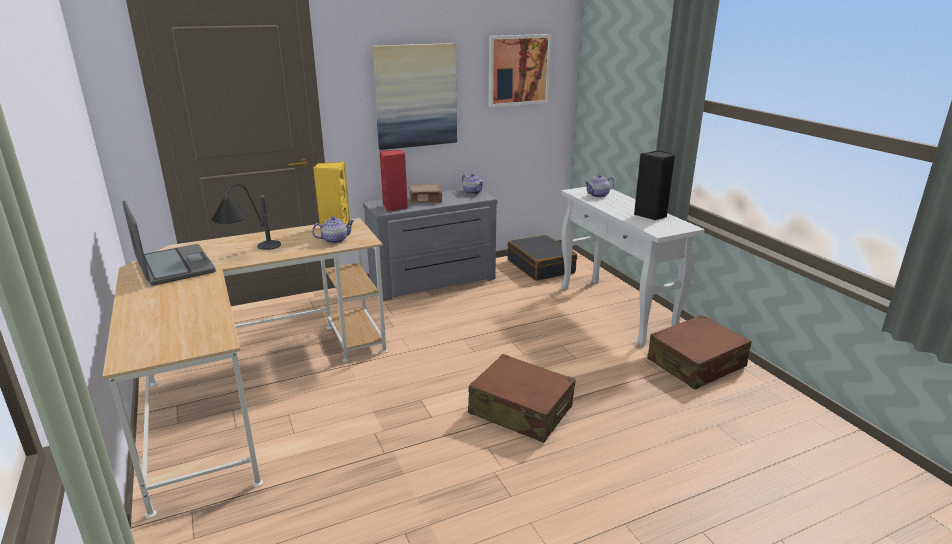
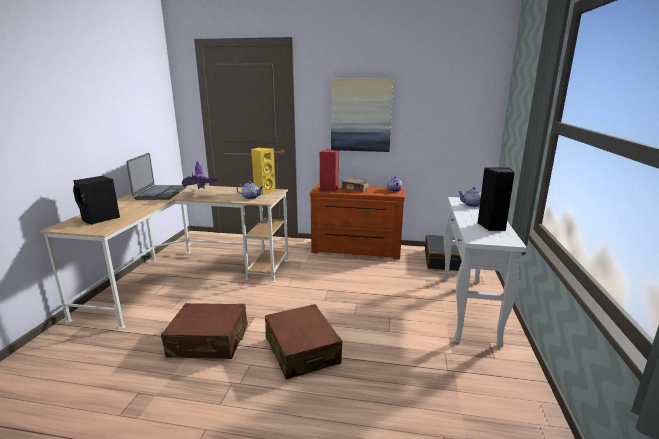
camera: 35 degrees right, 5 degrees down
(170, 328) = (101, 219): none -> black speaker
(249, 252) = (201, 194): table lamp -> purple hat
(434, 282) = (356, 250): grey dresser -> brown dresser
(518, 70) = (448, 101): picture -> none
(696, 364) = (491, 377): brown suitcase -> brown suitcase (209, 341)

